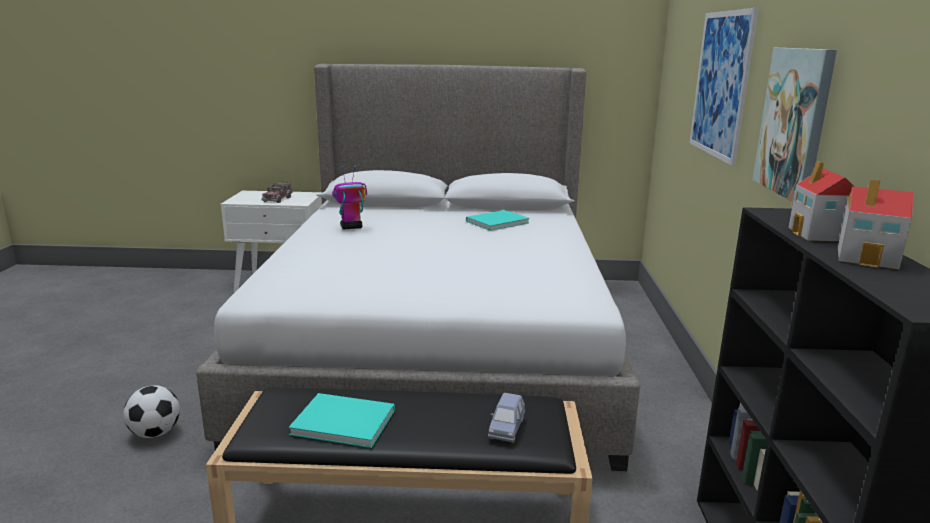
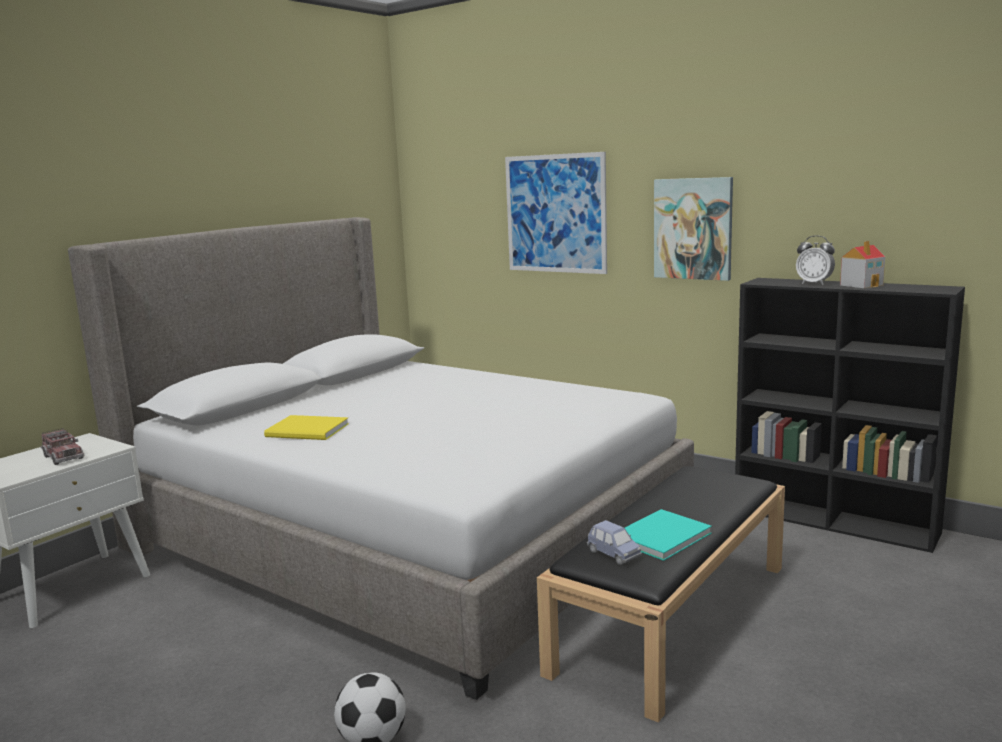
camera: 55 degrees left, 5 degrees down
(350, 227) = (308, 431): toy robot -> yellow book
(495, 222) = (400, 384): turquoise book -> none
(506, 429) = (722, 487): blue toy car -> blue toy car (614, 554)
(821, 234) = (814, 283): toy house -> alarm clock

